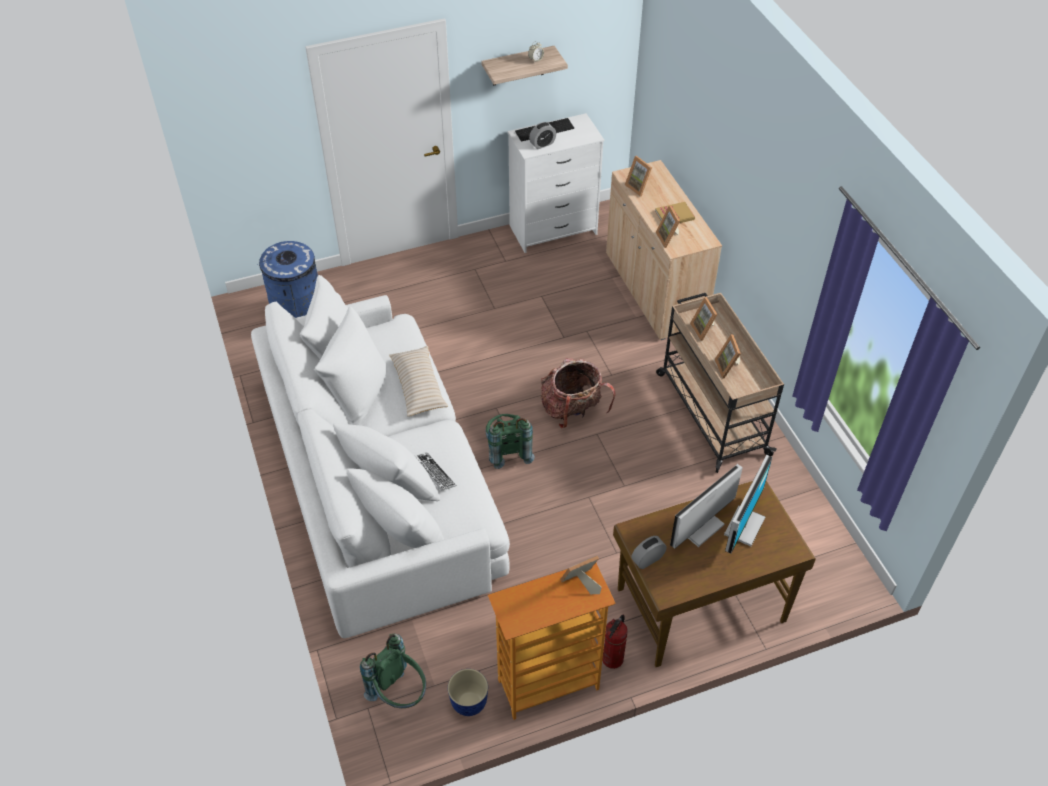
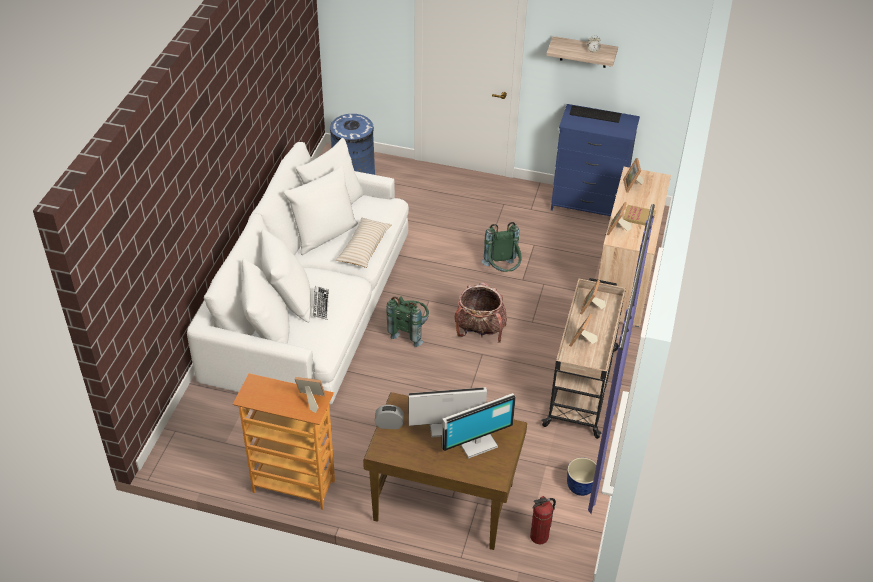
camera: 35 degrees right, 5 degrees down
(399, 694) = (200, 435): green backpack -> green backpack (502, 271)
(469, 703) = (235, 466): planter -> planter (580, 487)
(542, 144) = (583, 123): alarm clock -> none
(553, 230) = (587, 205): white dresser -> blue dresser
(613, 659) = (350, 498): fire extinguisher -> fire extinguisher (539, 537)

